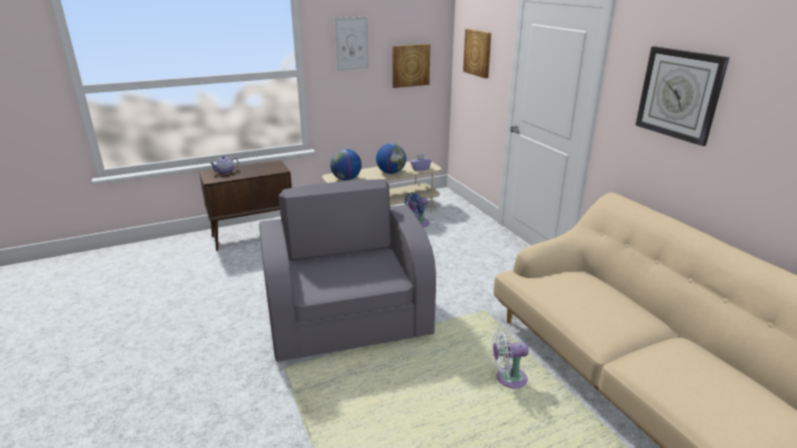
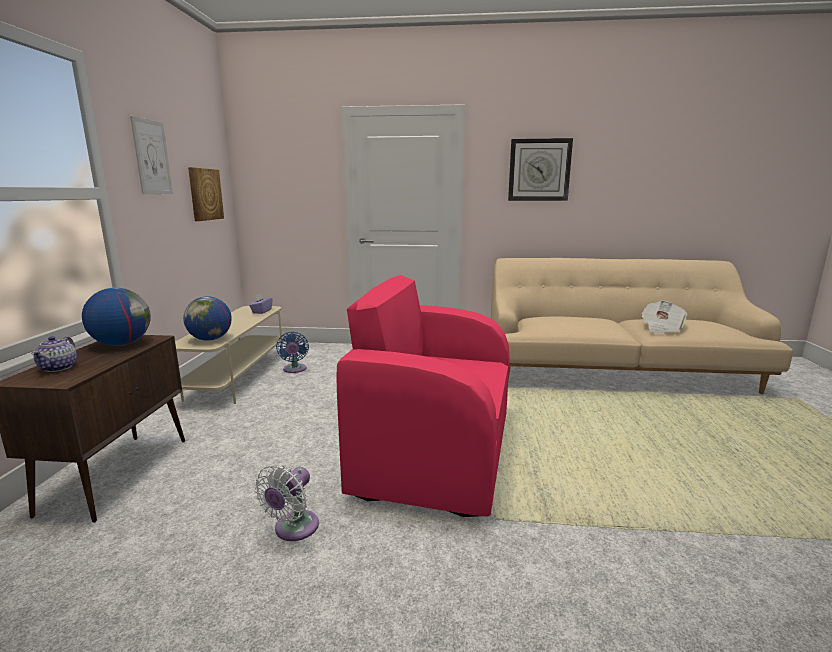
camera: 60 degrees left, 10 degrees down
(349, 320) = (434, 452): grey armchair -> pink armchair
(391, 172) = (243, 321): globe -> globe (122, 344)
(478, 53) = (283, 176): picture -> none
(508, 378) = (580, 406): white fan -> white fan (293, 529)
(663, 367) = (661, 328): none -> newspaper

